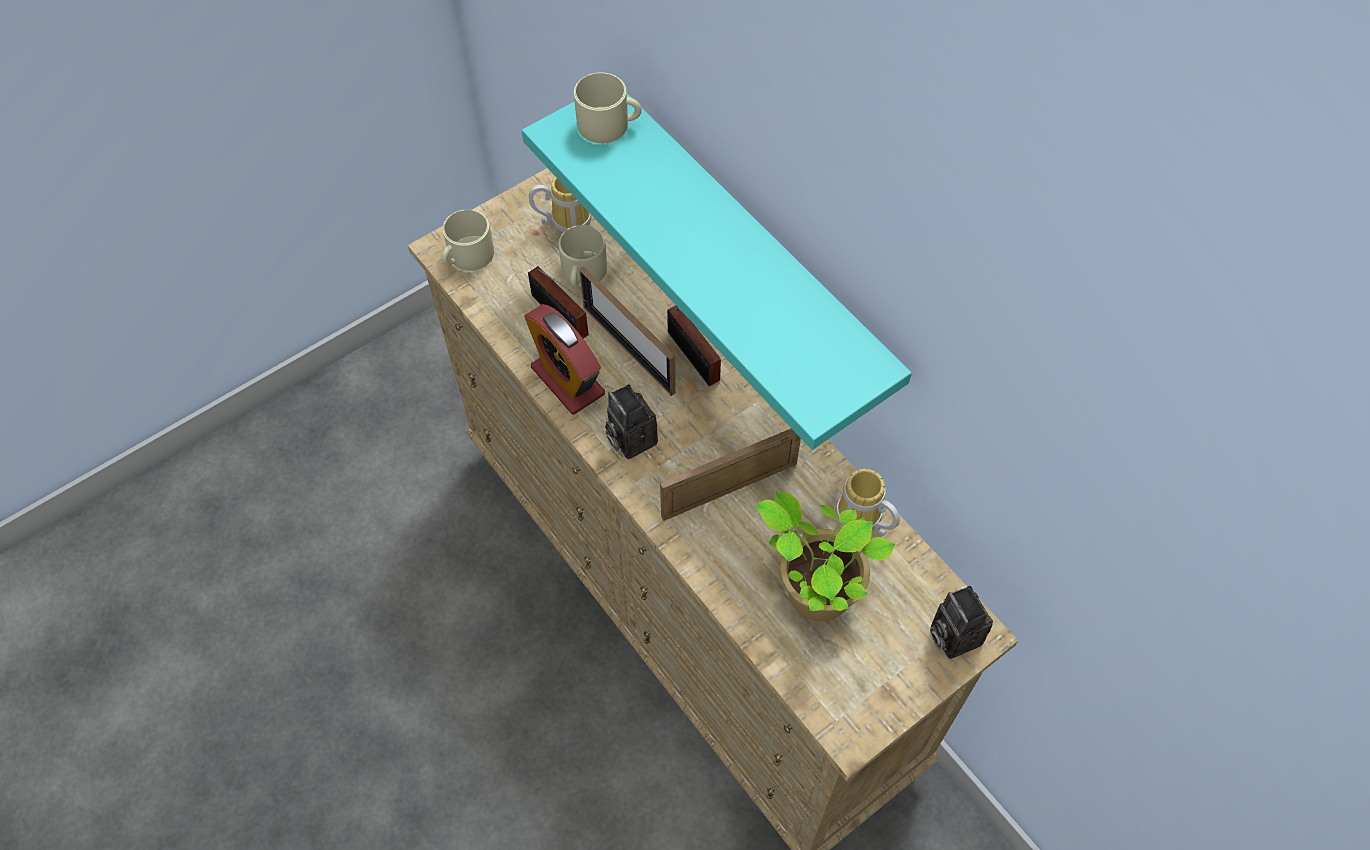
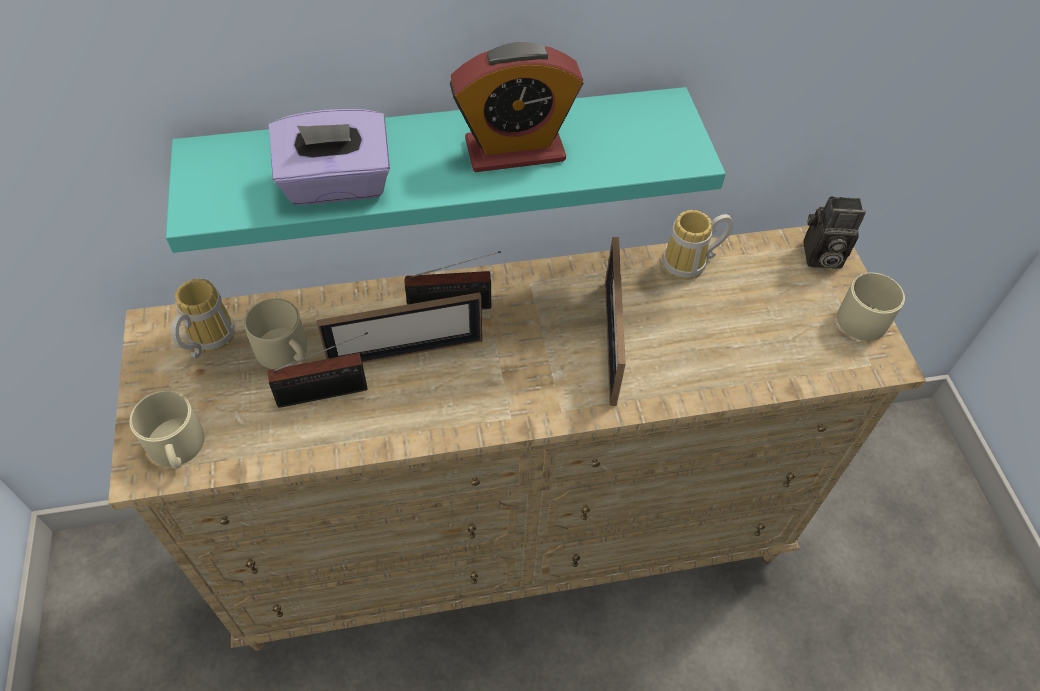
camera: 65 degrees left, 5 degrees down
(568, 380) = (407, 419): alarm clock -> alarm clock (515, 150)
(609, 125) = (232, 164): beige mug -> beige mug (864, 316)
(628, 193) = (336, 185): none -> purple tissue box
(629, 438) = (509, 395): camera -> none
(813, 592) = (744, 327): potted plant -> none

